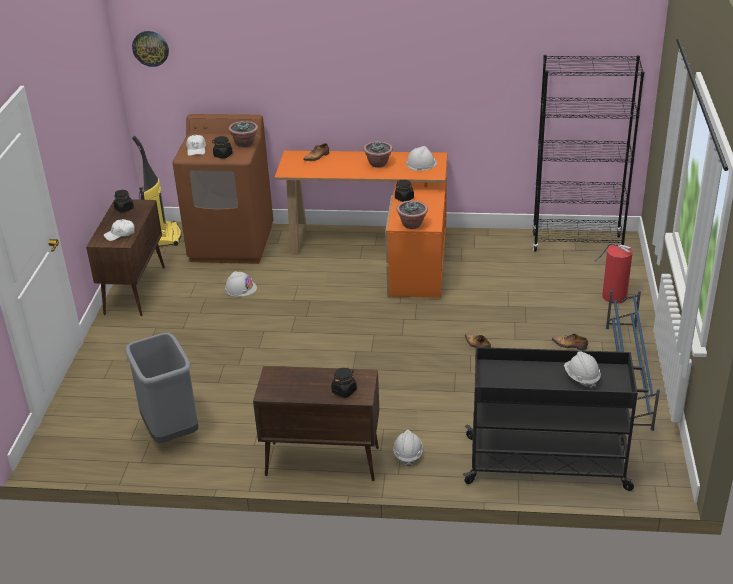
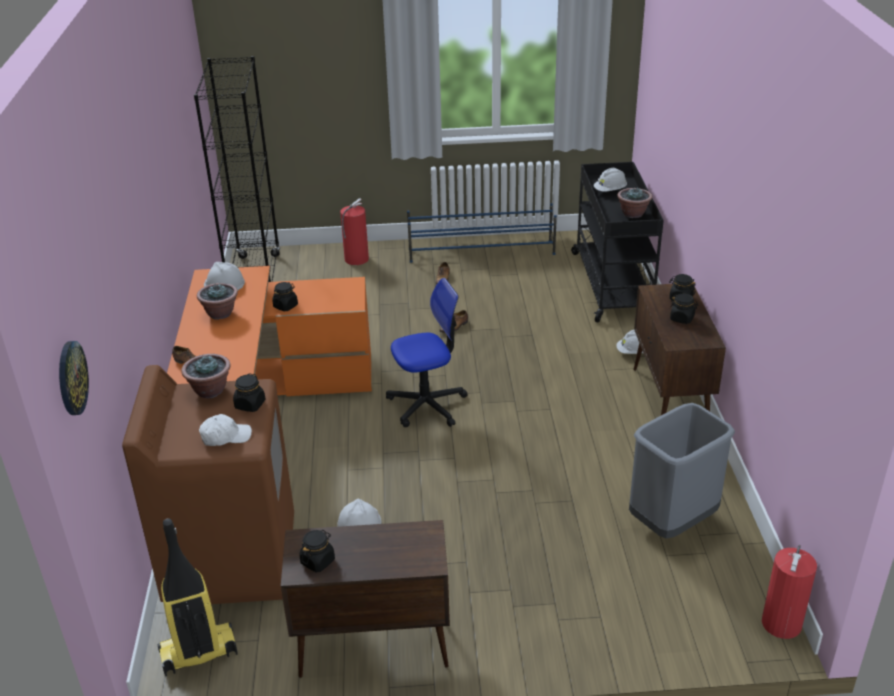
camera: 100 degrees left, 0 degrees up
(48, 461) = (782, 621): none -> fire extinguisher
(120, 234) = (404, 543): white cap -> none
(309, 385) = (682, 318): none -> black jar
(362, 323) = (427, 405): none -> office chair
(412, 225) = (351, 295): potted plant -> potted plant (633, 214)

